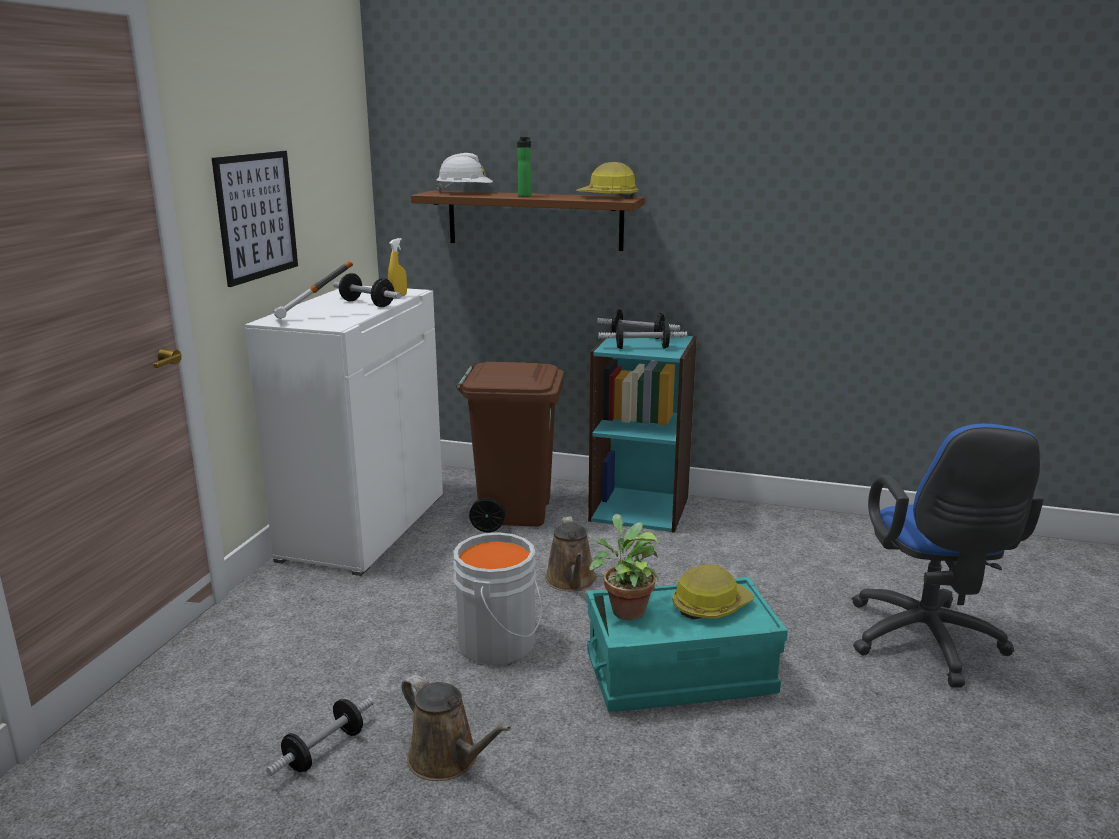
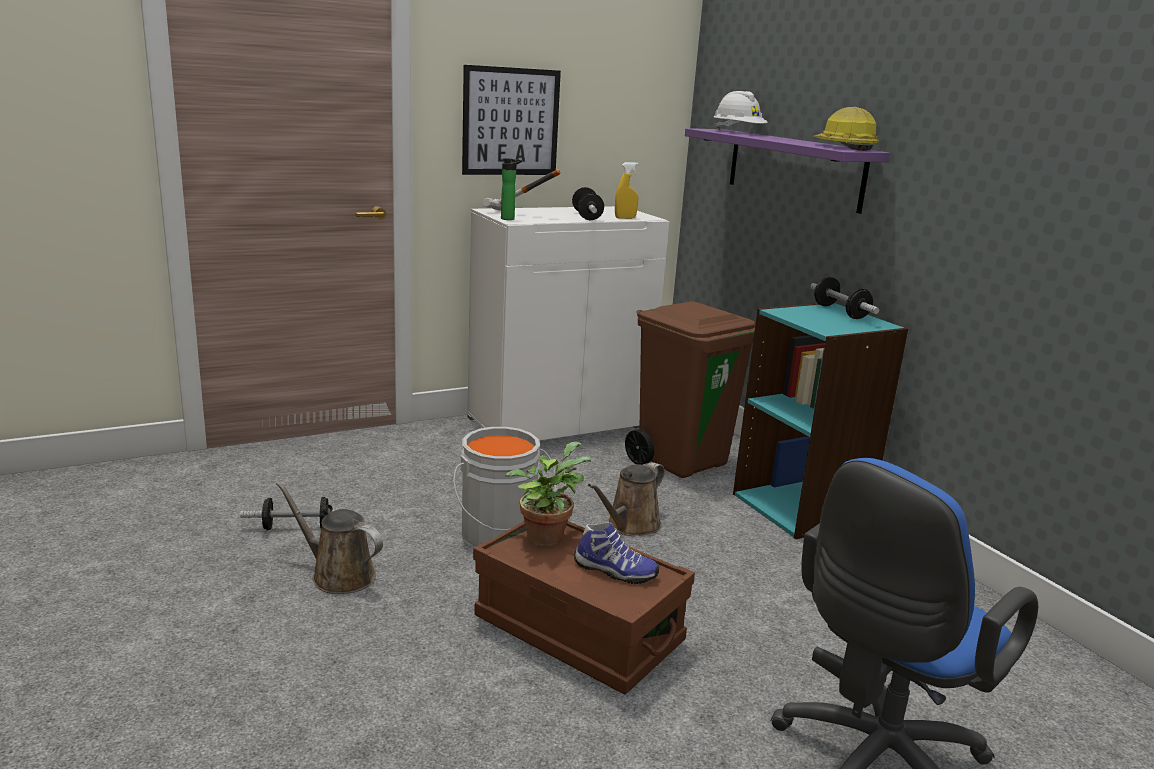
camera: 45 degrees right, 0 degrees up
(447, 760) = (338, 575): brown watering can -> brown watering can turned 120 degrees clockwise
(525, 195) = (773, 138): bottle -> bottle (509, 219)
(534, 220) = (794, 168): brown shelf -> purple shelf
(642, 348) = (814, 320): dumbbell -> none
(680, 675) = (578, 631): turquoise storage box -> brown storage box
(710, 606) = (614, 572): hard hat -> shoe

